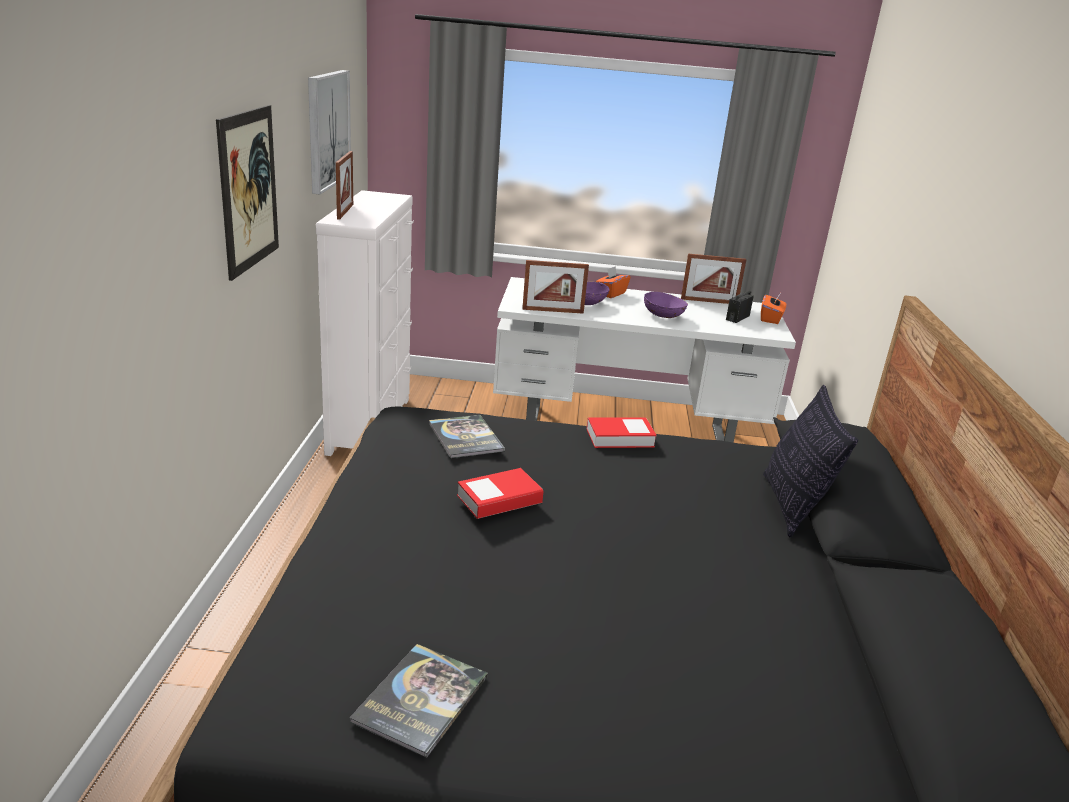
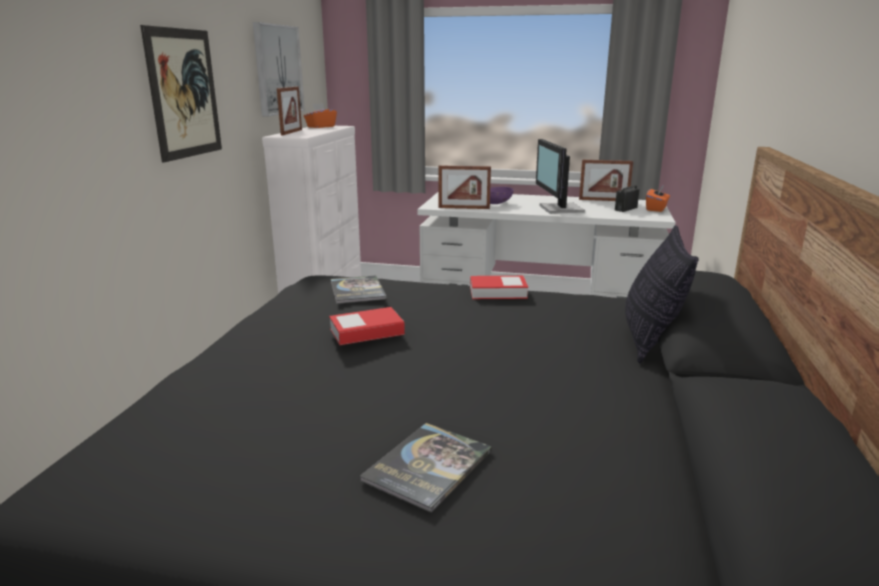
camera: 10 degrees right, 5 degrees down
(421, 699) = (216, 485): book -> book (428, 466)
(611, 293) = (518, 198): orange tissue box -> orange tissue box (320, 127)
(663, 316) = (559, 209): purple bowl -> monitor

